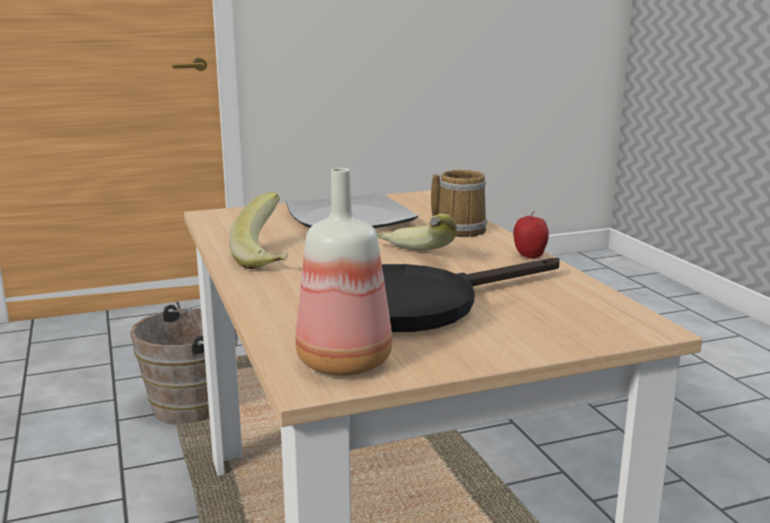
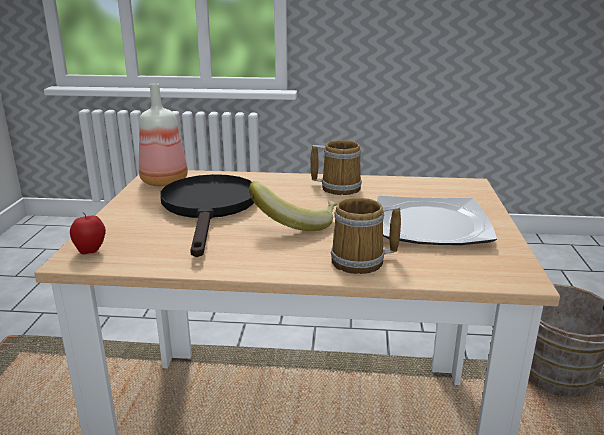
camera: 115 degrees right, 5 degrees up
(270, 258) = (338, 187): banana -> mug
(529, 256) = (251, 268): apple -> apple (91, 251)

